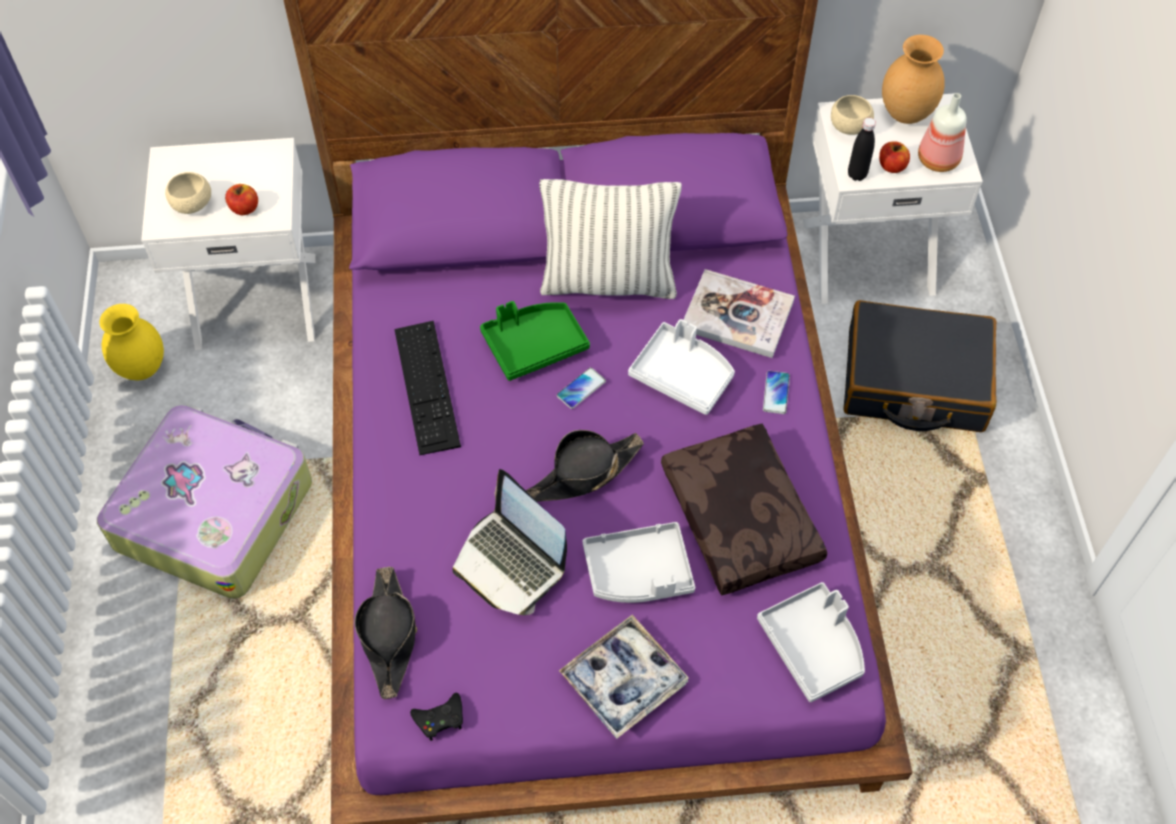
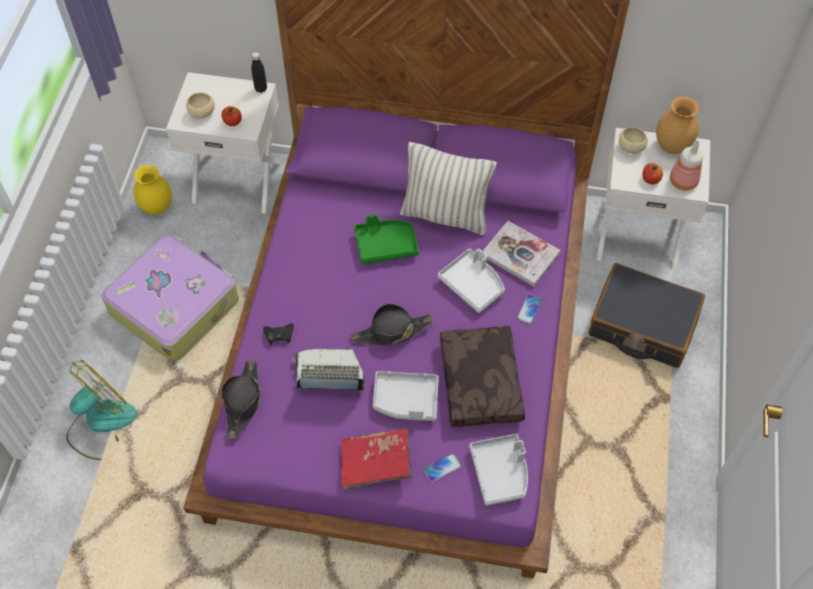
camera: 15 degrees right, 0 degrees up
(149, 724) = (101, 424): none -> fan
(426, 387) = (311, 256): keyboard -> none
(440, 718) = (258, 459): black game controller -> black game controller (279, 335)
(511, 562) = (329, 375): laptop -> laptop turned 120 degrees clockwise
(581, 388) = (406, 279): phone -> phone (442, 468)
(623, 680) = (376, 464): tray -> red book
(857, 174) = (625, 180): black bottle -> black bottle (261, 89)

